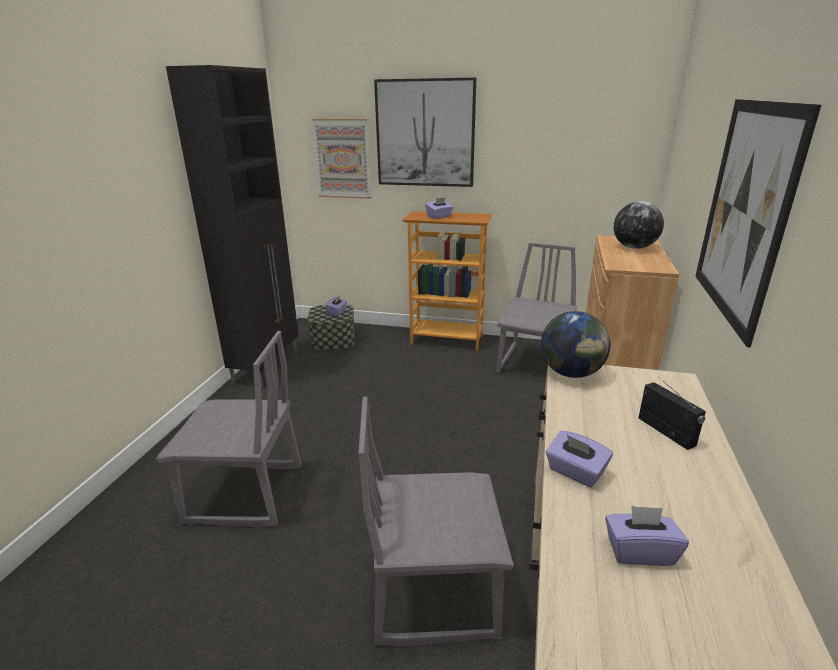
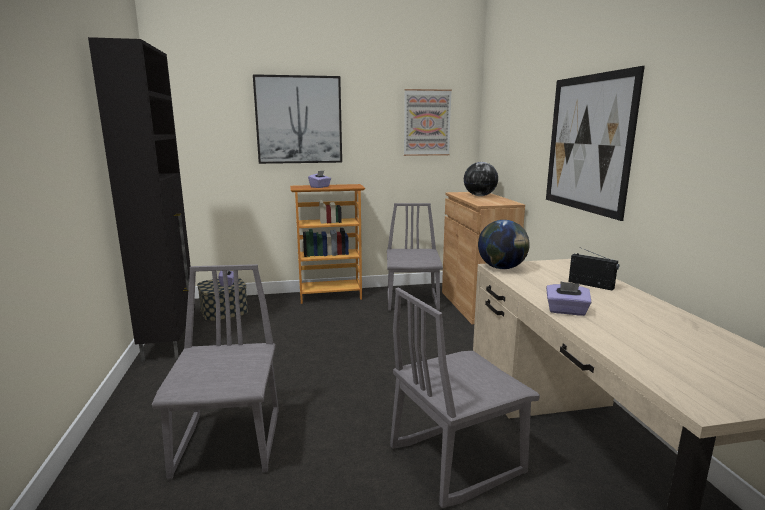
camera: 25 degrees left, 10 degrees down
(244, 495) = (230, 443): grey chair -> grey chair turned 75 degrees counterclockwise
(342, 159) = (221, 142): picture -> picture (427, 123)
(639, 551) = (645, 336): purple tissue box -> none

